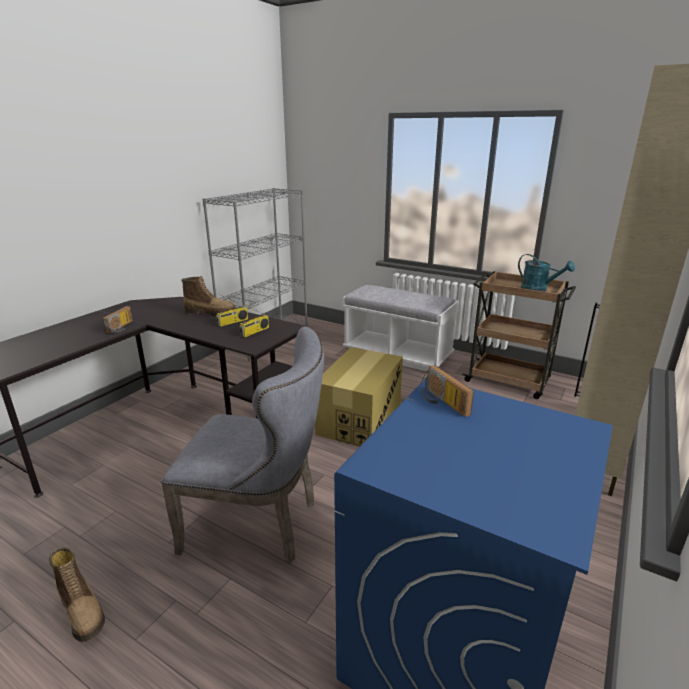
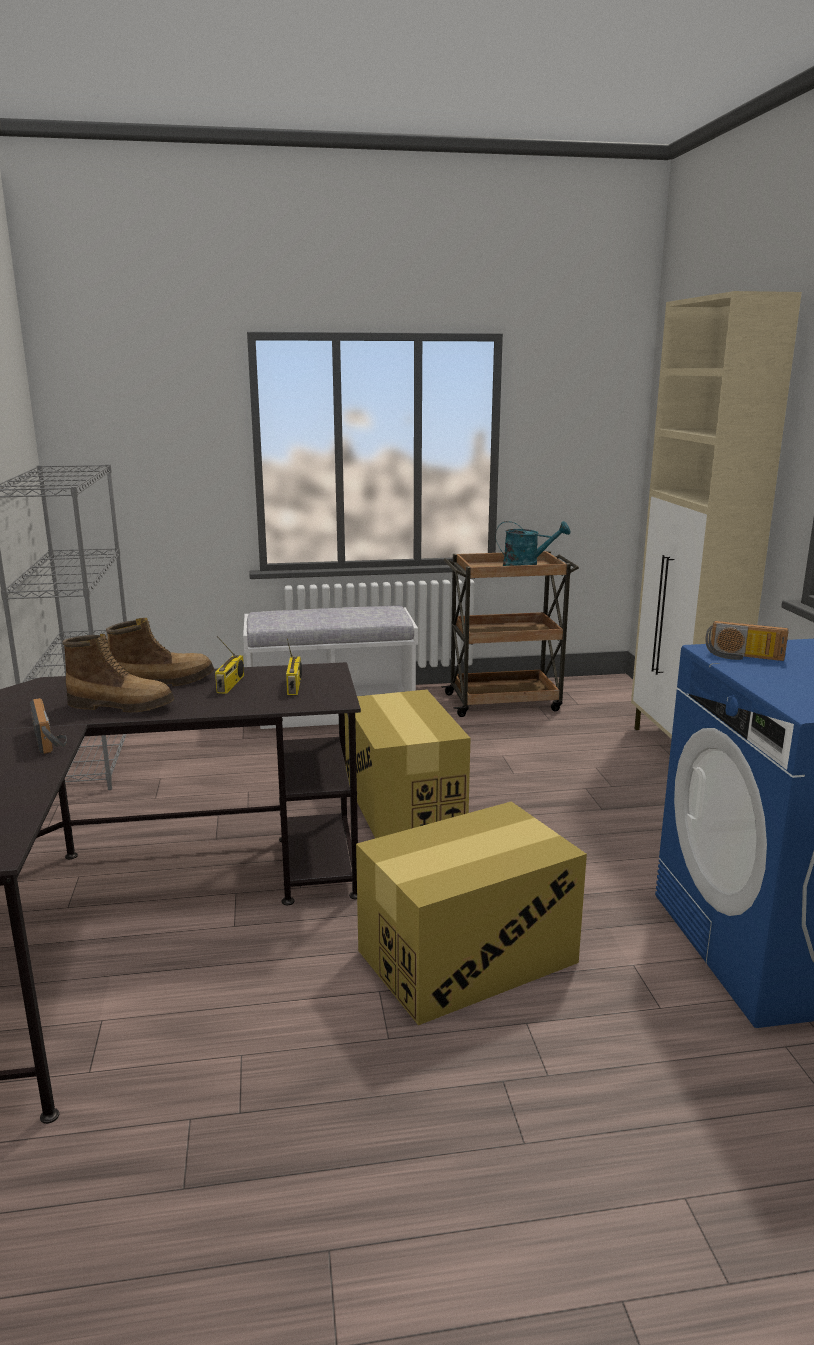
camera: 40 degrees left, 5 degrees down
(83, 611) = (408, 1169): boot -> boot (122, 706)
(260, 523) = (467, 956): grey chair -> cardboard box

